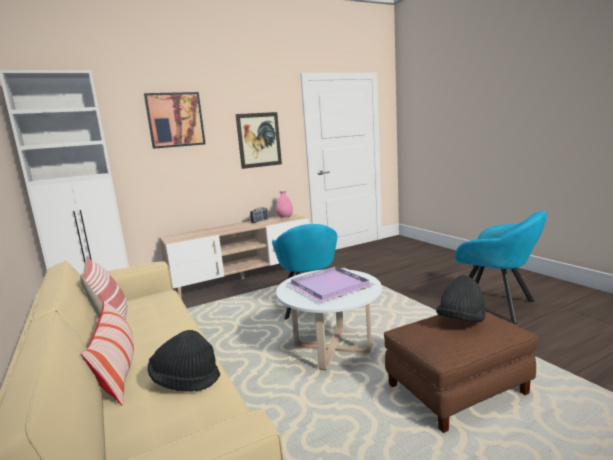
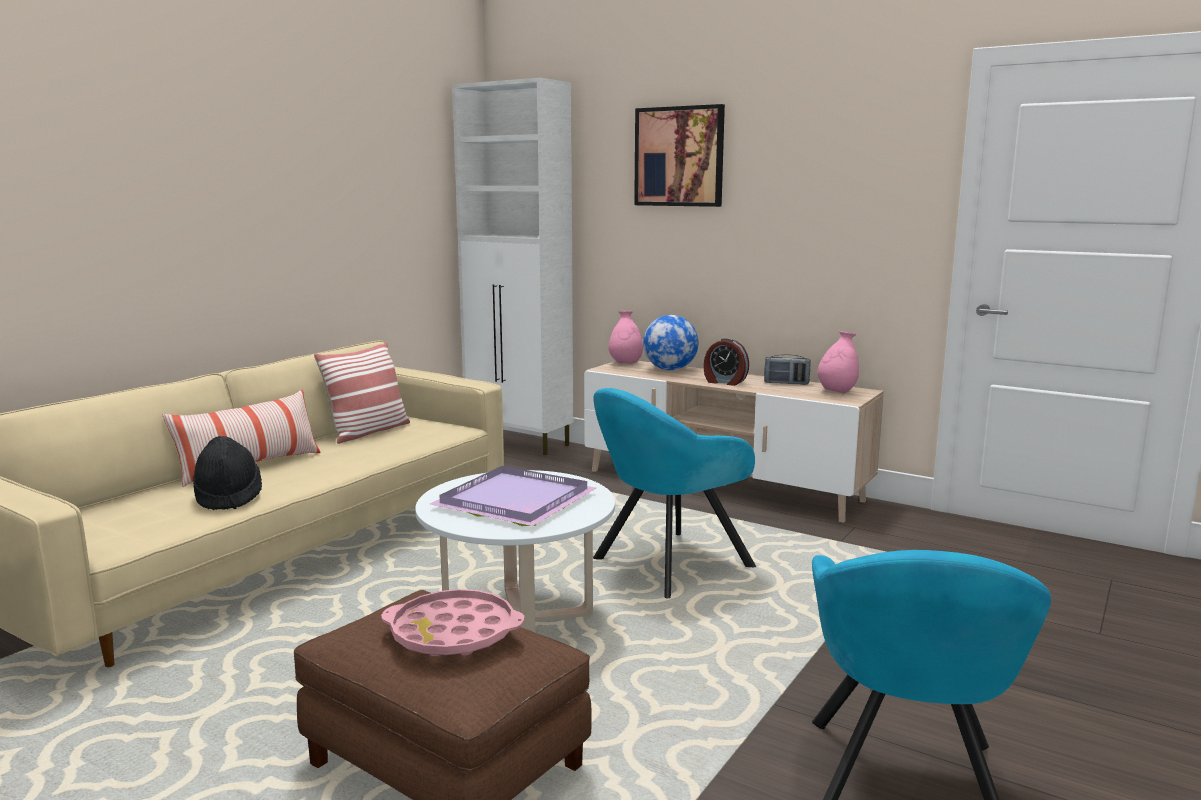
camera: 60 degrees right, 0 degrees up
(172, 237) = (625, 364): none -> pink vase
(201, 232) = (670, 370): none -> globe
(240, 227) = (724, 382): none -> alarm clock
(259, 140) = (834, 208): picture -> none
(461, 321) = (453, 633): black hat -> pink tray

